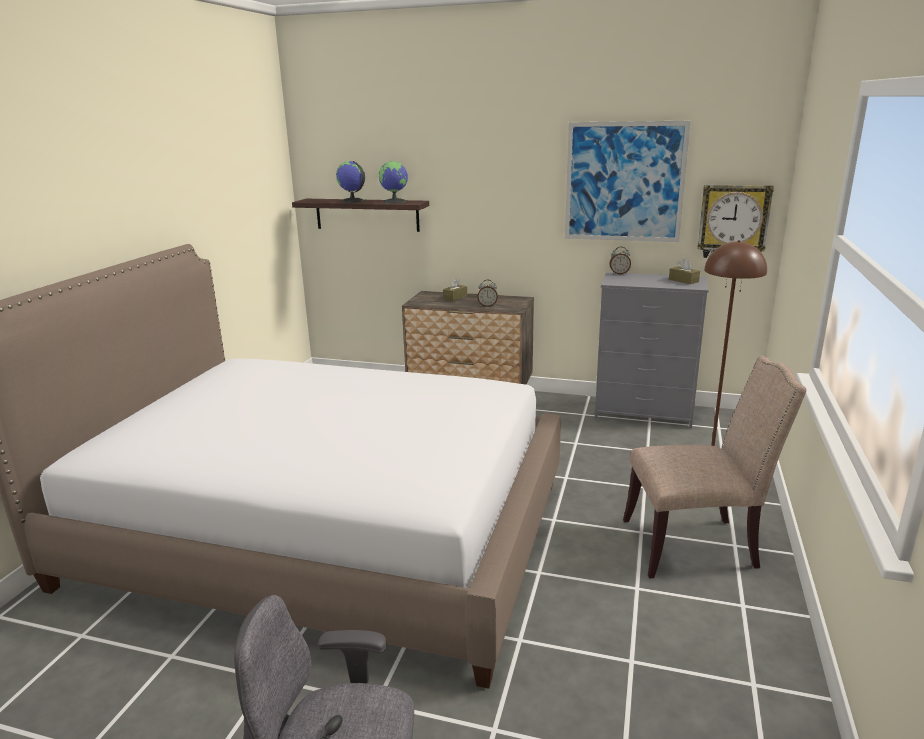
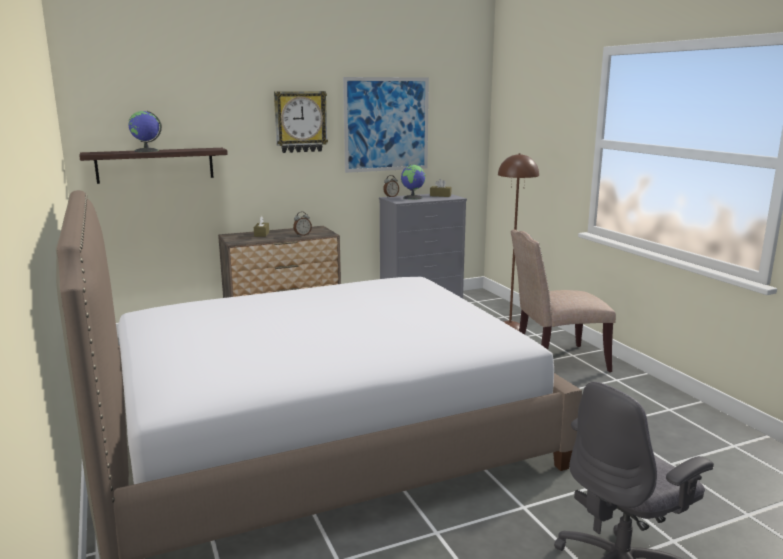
camera: 40 degrees left, 5 degrees down
(395, 201) = (194, 149): globe -> globe (413, 197)
(695, 545) = (555, 361): beige chair -> beige chair turned 150 degrees counterclockwise
(733, 221) = (459, 150): wall clock -> wall clock (300, 122)

